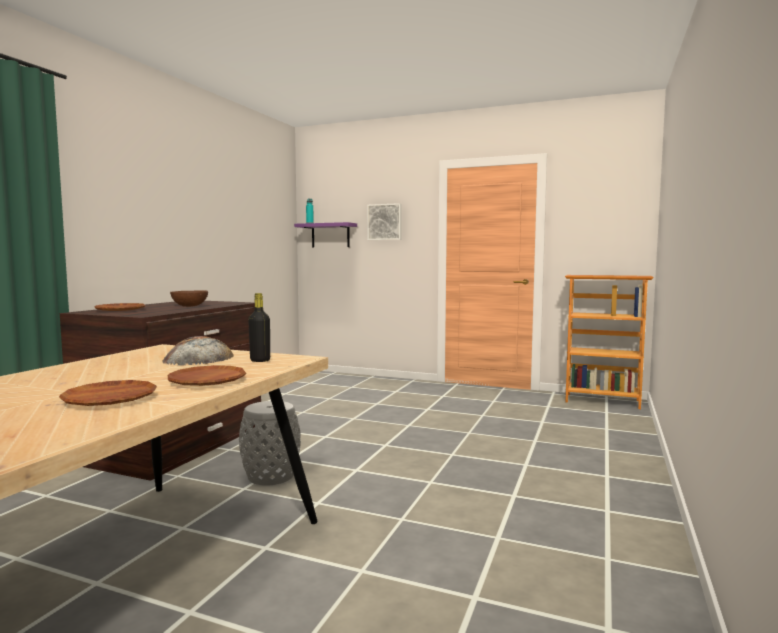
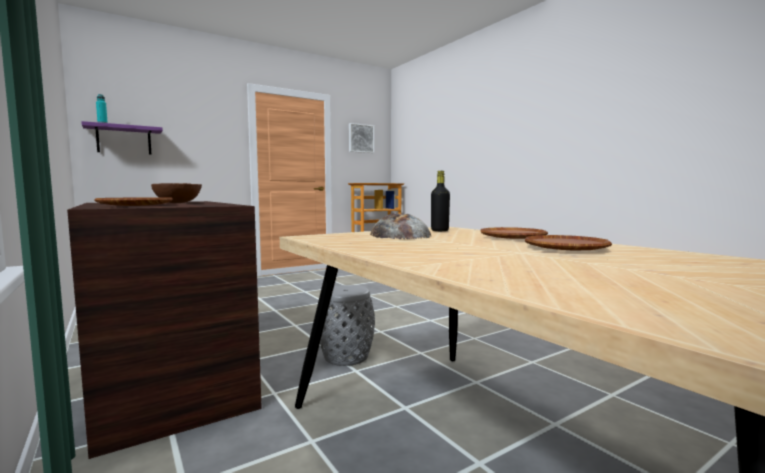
camera: 55 degrees left, 0 degrees up
(385, 222) = (194, 132): picture -> picture (360, 138)

